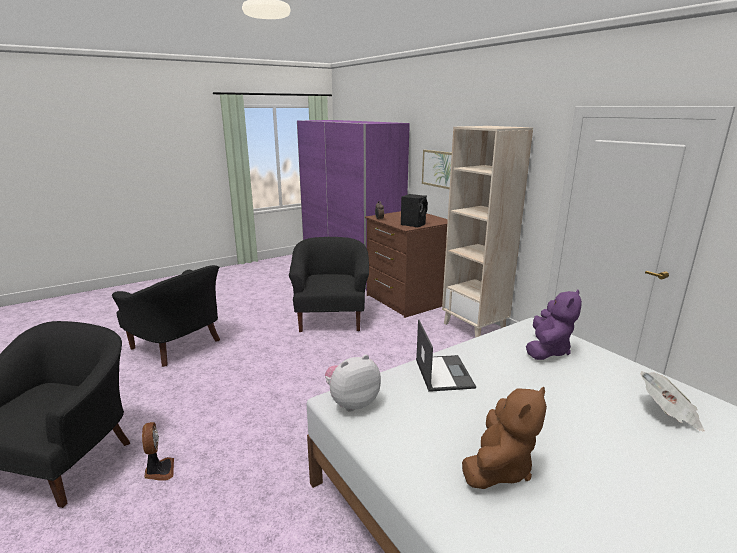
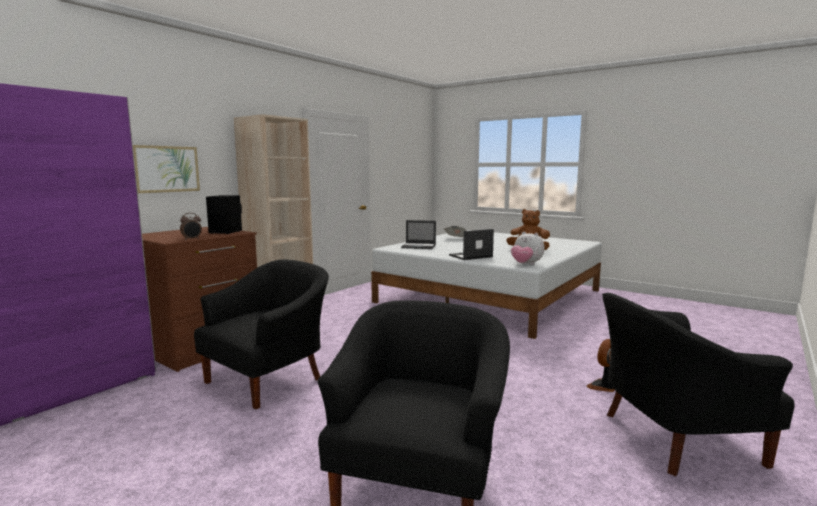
camera: 110 degrees left, 10 degrees down
(331, 318) = (269, 380): black armchair -> black armchair turned 150 degrees clockwise
(547, 350) = (419, 246): purple plush toy -> laptop

